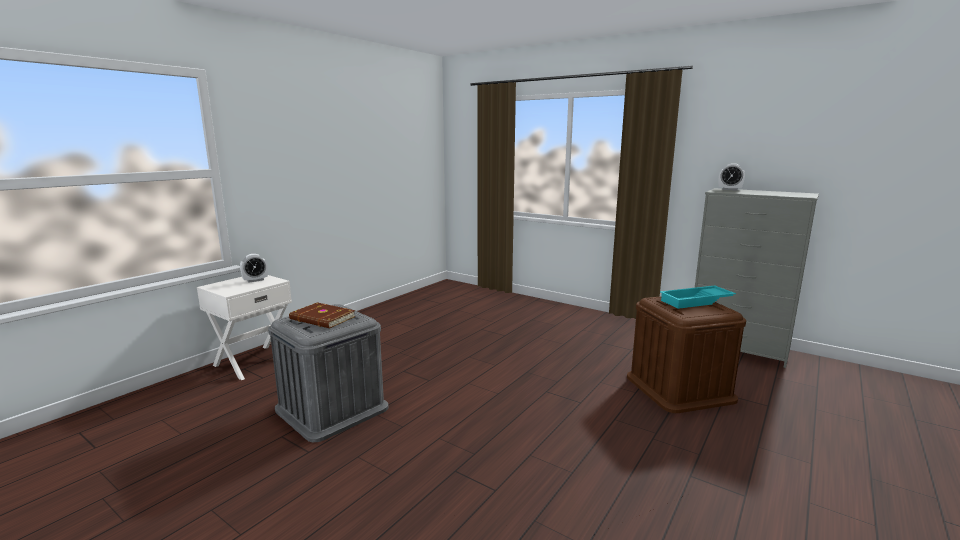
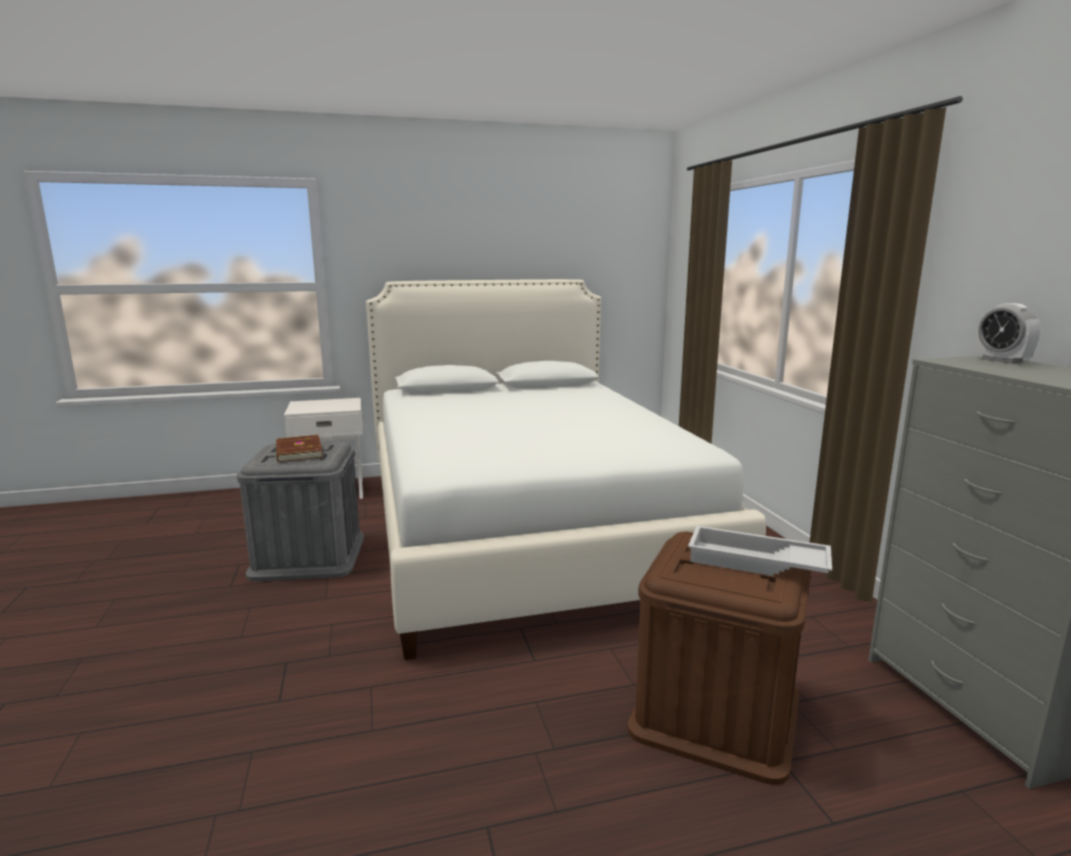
camera: 40 degrees right, 0 degrees up
(255, 280) = (338, 404): alarm clock -> none
(451, 341) = (527, 529): none -> white bed
(696, 301) = (756, 563): turquoise tray -> white tray

